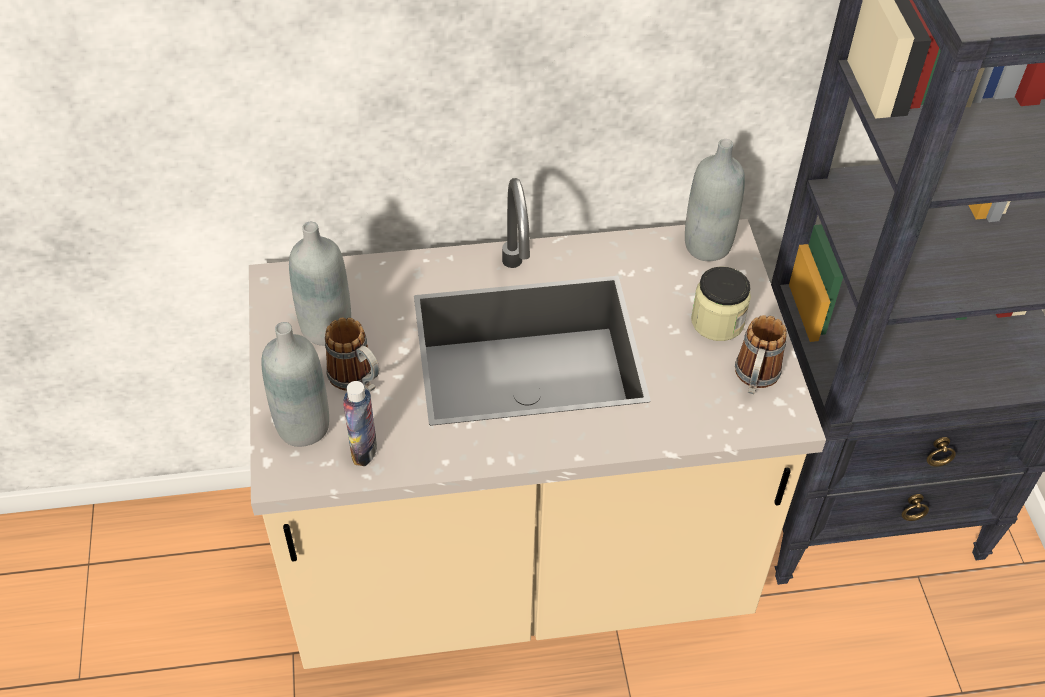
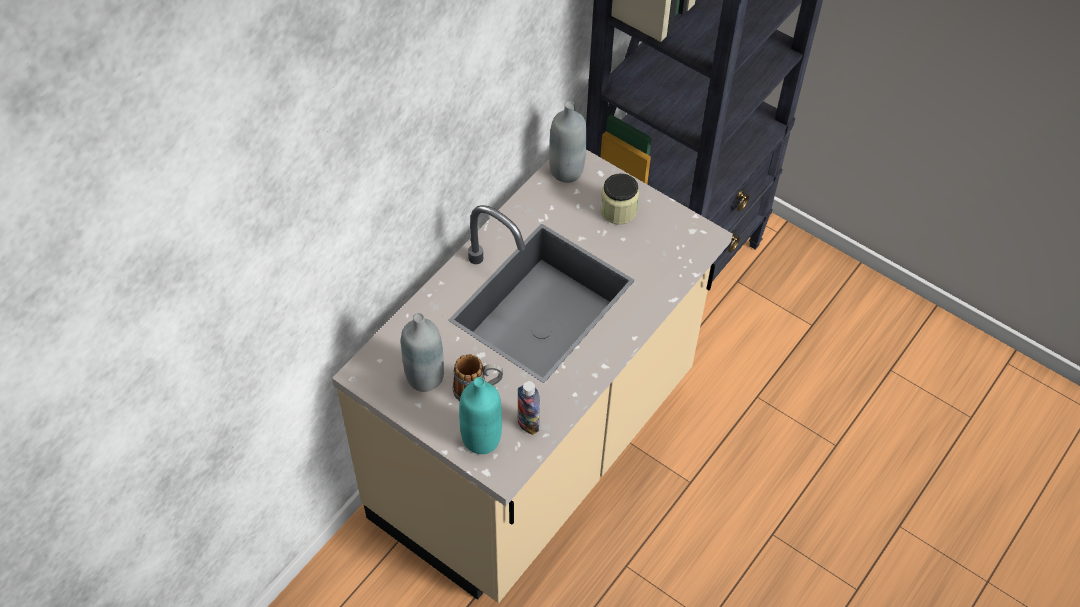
camera: 45 degrees left, 5 degrees up
(303, 427) = (481, 438): grey bottle -> turquoise bottle
(754, 379) = (669, 228): mug -> none

